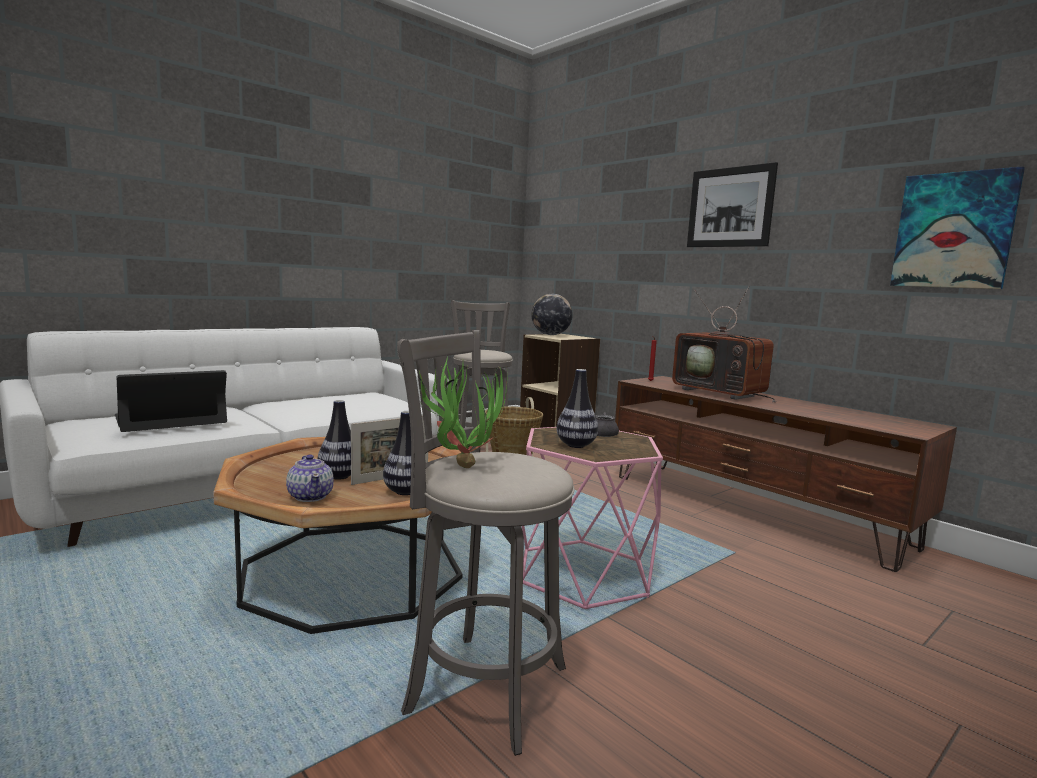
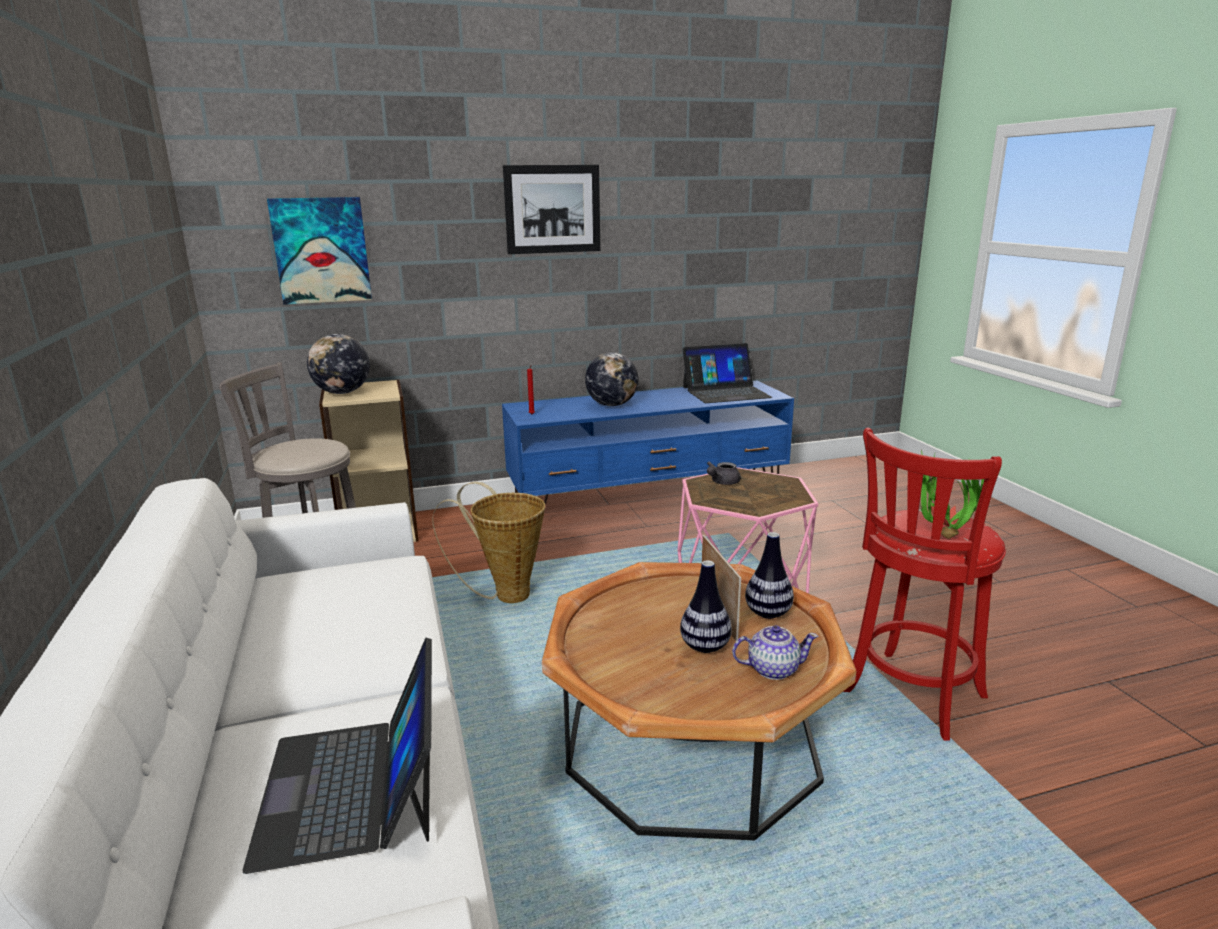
camera: 65 degrees left, 10 degrees up
(479, 686) = (910, 697): grey stool -> red stool
(576, 445) = (763, 498): vase -> none
(722, 393) = (612, 405): television -> globe
(752, 509) = (649, 498): brown tv stand -> blue tv stand
(864, 418) = (725, 392): none -> laptop
(953, 231) = (740, 235): picture -> picture (321, 250)

